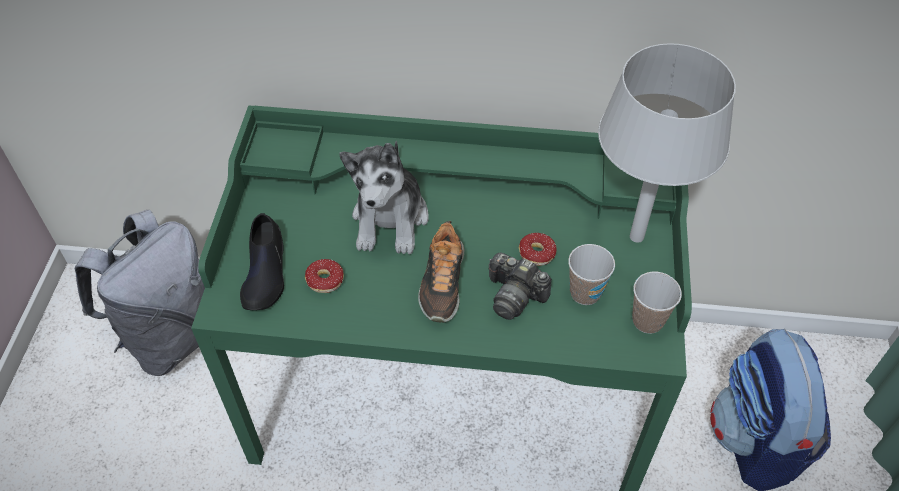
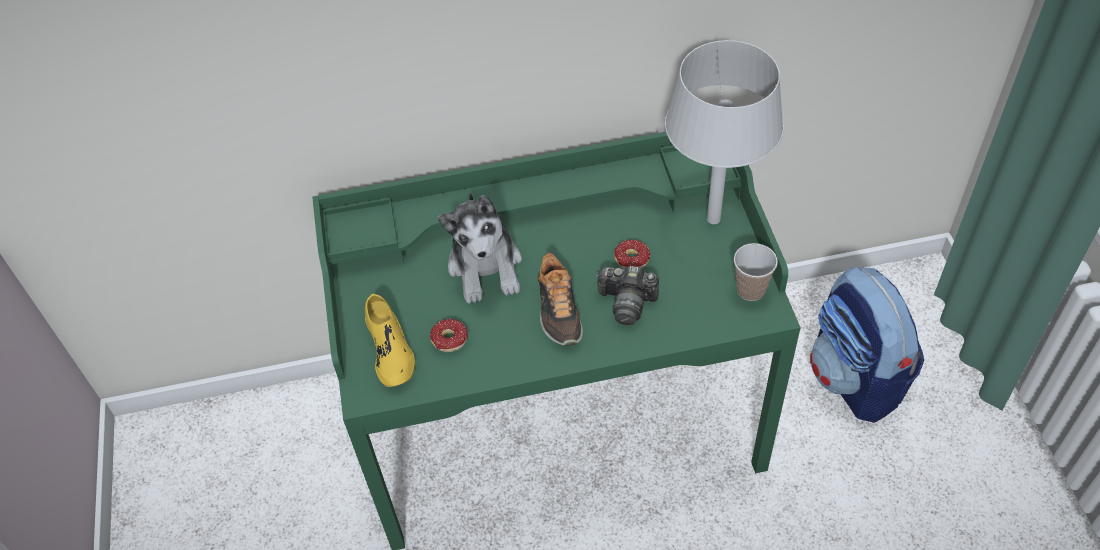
camera: 15 degrees left, 0 degrees up
(172, 336) = (260, 454): grey backpack -> none
(265, 273) = (390, 349): black shoe -> yellow shoe
(585, 293) = (688, 282): cup -> none

